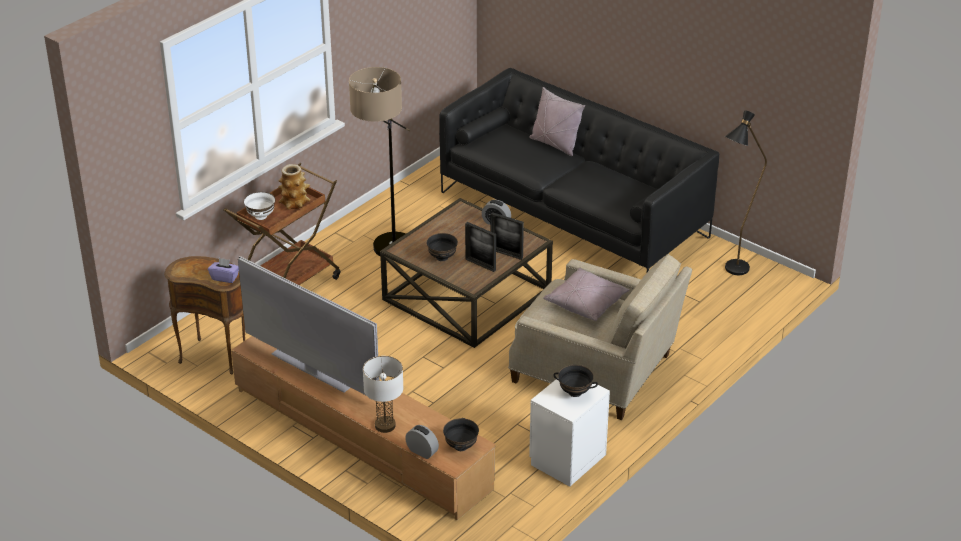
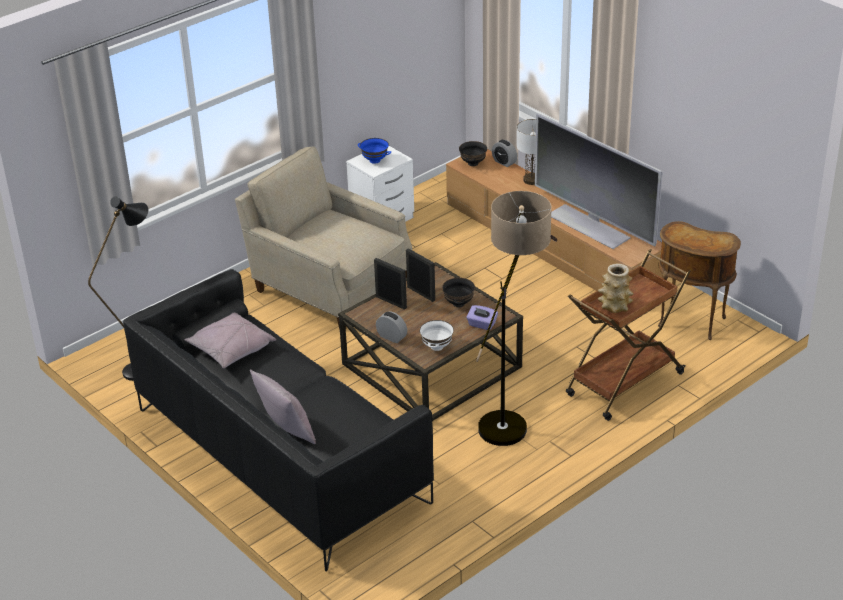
camera: 170 degrees left, 0 degrees up
(225, 277) = (678, 230): purple tissue box -> purple tissue box (482, 325)
(260, 216) = (651, 293): white bowl -> white bowl (437, 347)
(574, 393) = (375, 160): black bowl -> blue bowl
(586, 303) = (333, 236): purple pillow -> purple pillow (231, 350)

